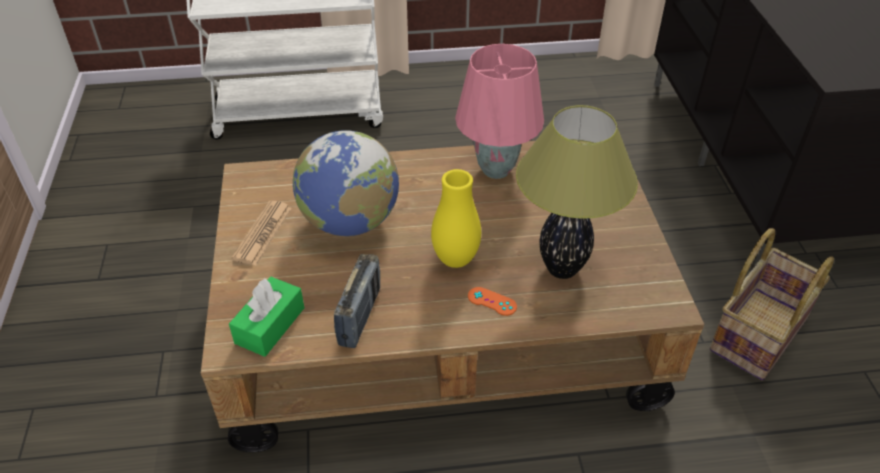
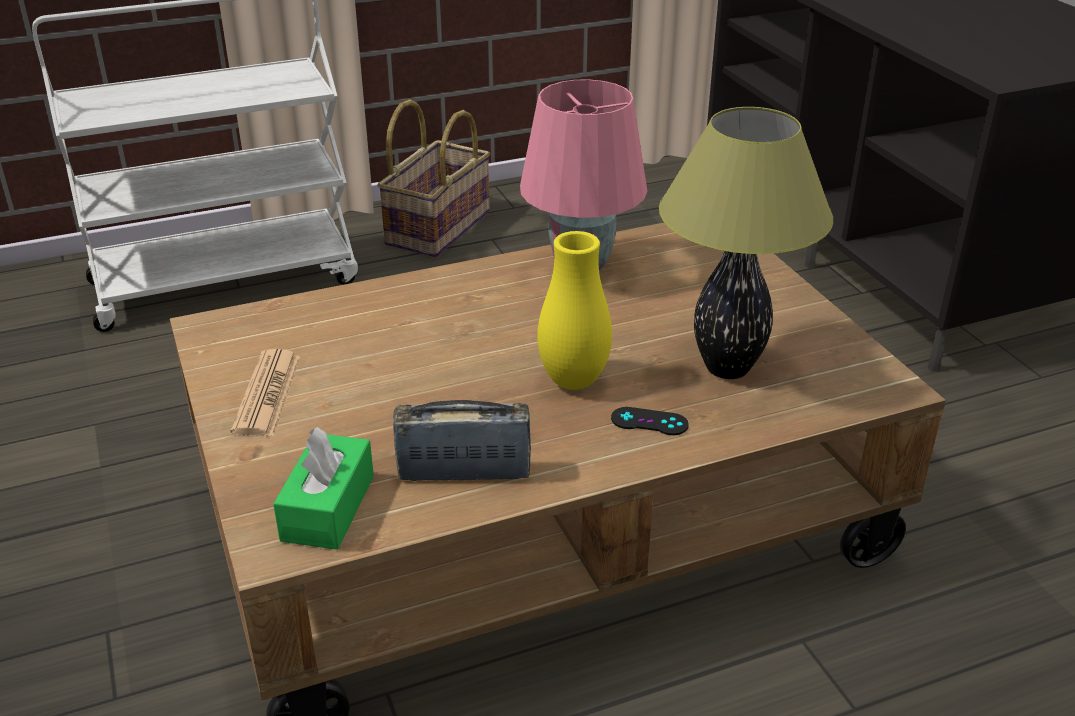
camera: 15 degrees left, 10 degrees down
(350, 222) = (397, 360): globe -> none
(360, 316) = (464, 472): radio -> radio turned 90 degrees counterclockwise
(492, 301) = (649, 422): orange game controller -> black game controller
(757, 332) = (969, 445): basket -> basket (437, 227)

